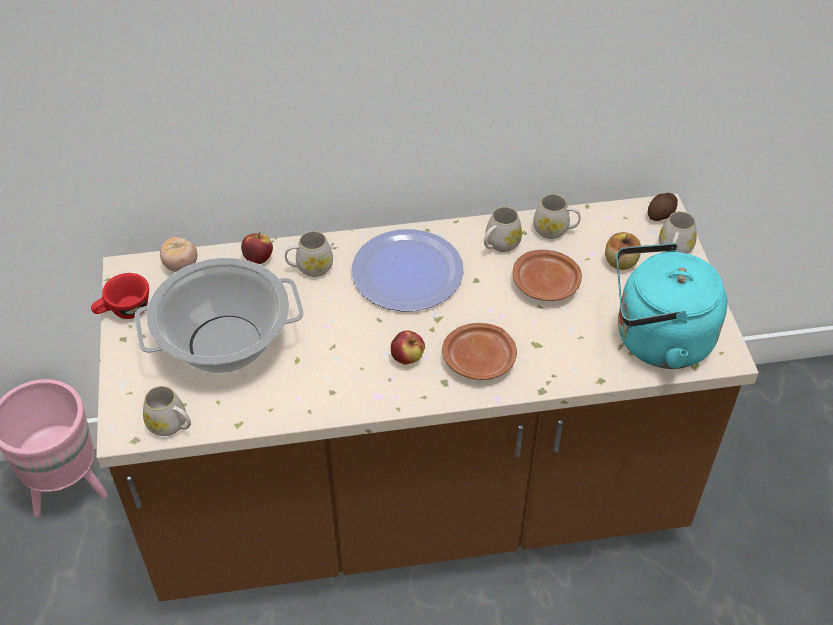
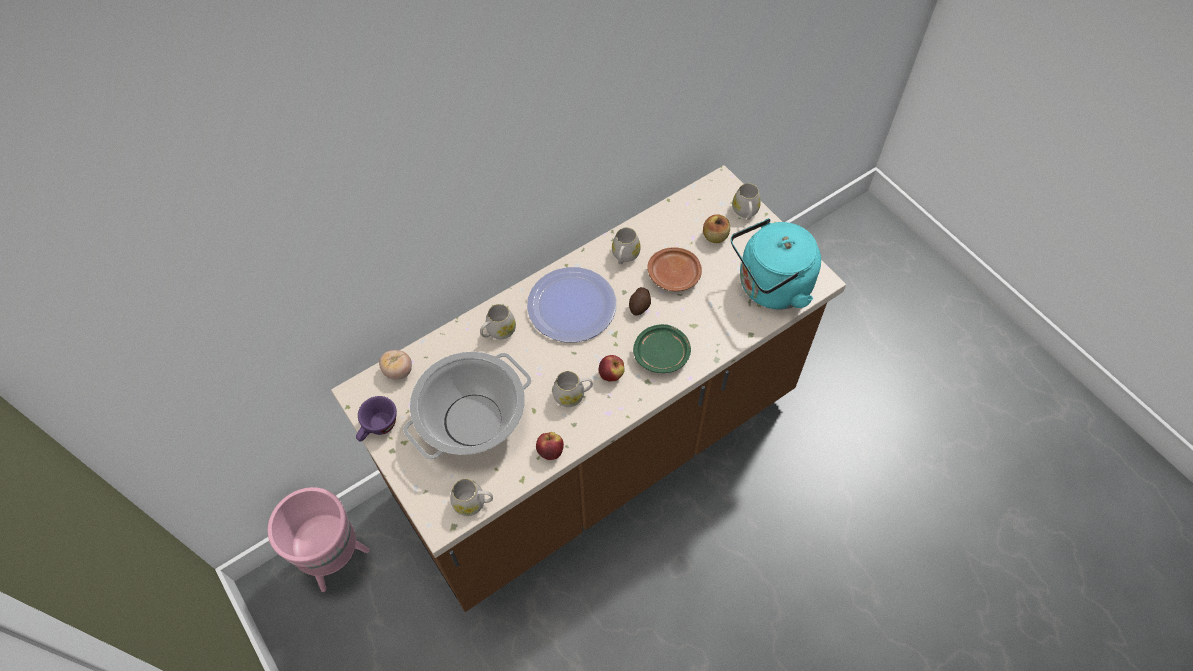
camera: 25 degrees left, 10 degrees up
(124, 311) = (378, 428): red cup -> purple cup
(258, 258) = (454, 340): apple -> apple (550, 451)
(480, 360) = (662, 354): brown plate -> green plate
(555, 230) = (657, 228): white mug -> white mug (573, 395)
(662, 214) = (722, 186): potato -> potato (640, 305)

